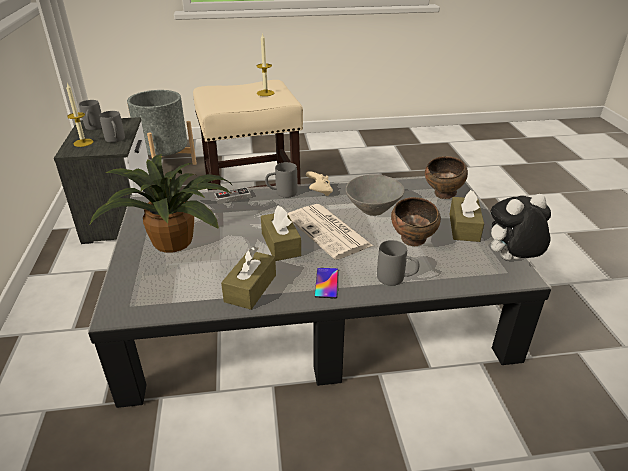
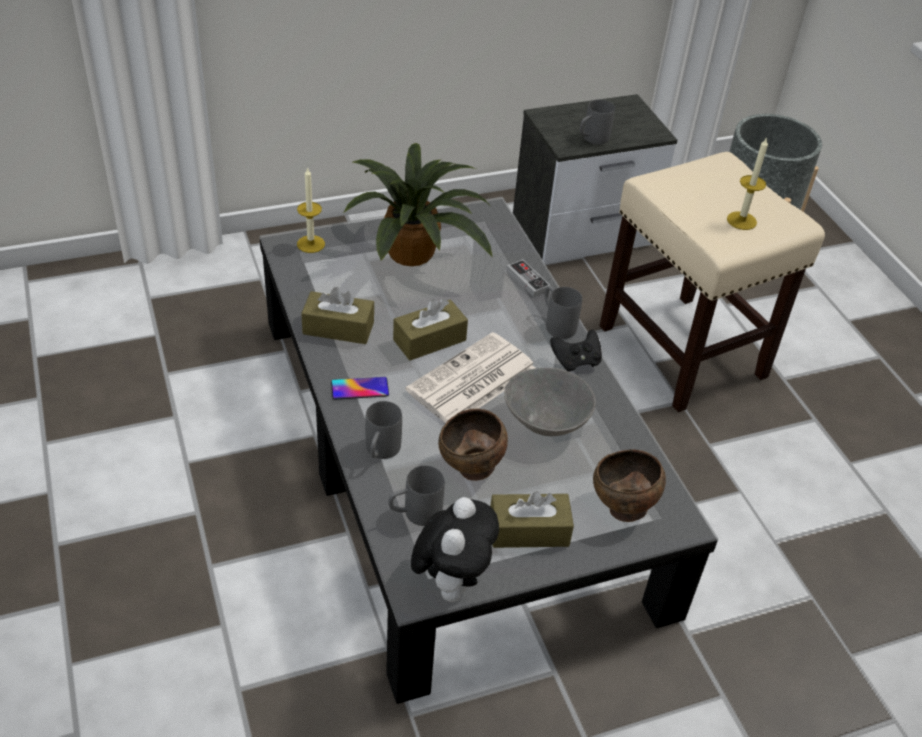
camera: 75 degrees right, 10 degrees up
(83, 142) = (572, 117): candle -> candle (311, 244)
(94, 128) = (618, 113): grey mug -> grey mug (414, 514)
(319, 192) = (576, 361): beige game controller -> black game controller
(510, 260) = (452, 581): plush toy -> plush toy turned 45 degrees clockwise

